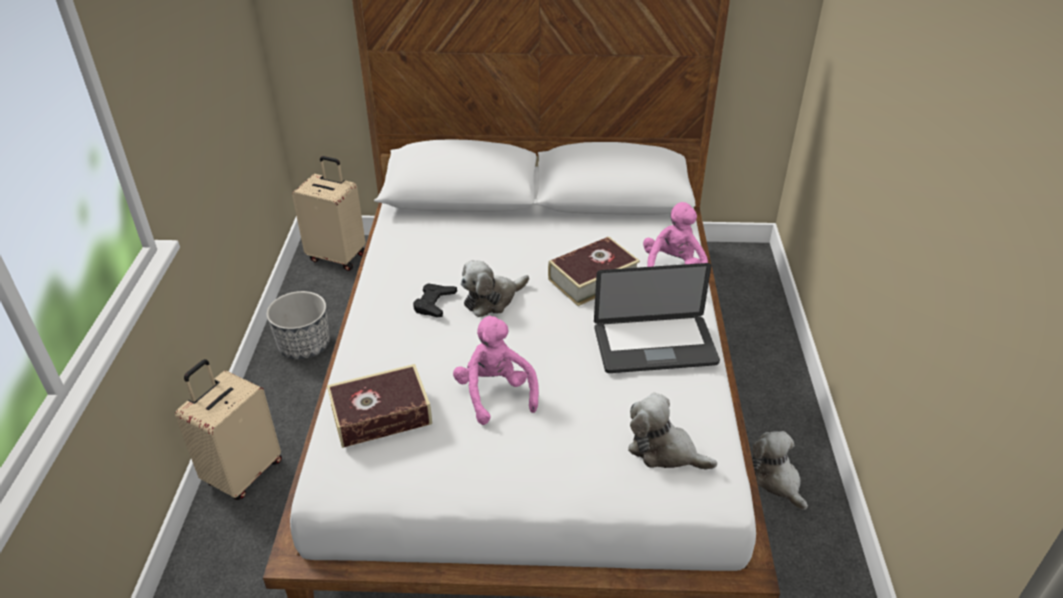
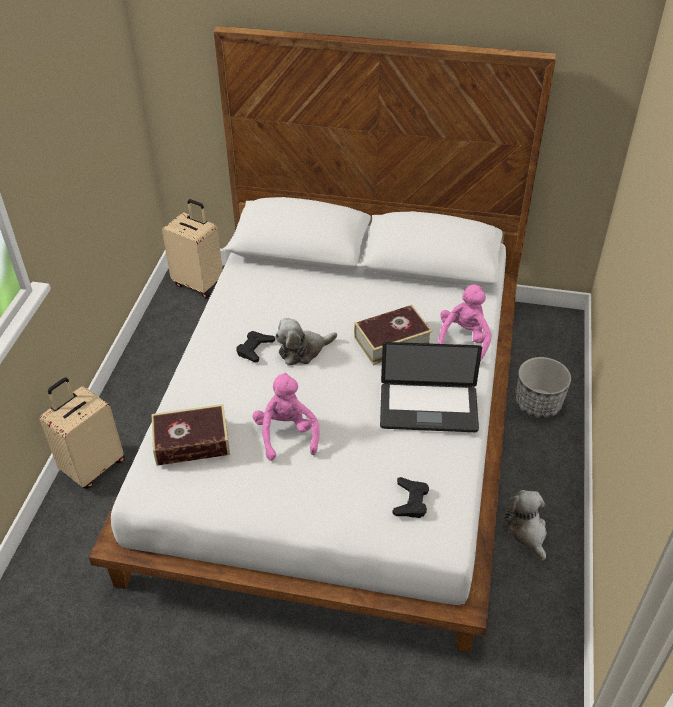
camera: 10 degrees right, 5 degrees up
(304, 346) = (158, 363): planter -> planter (537, 404)
(664, 450) = (411, 501): plush toy -> black game controller

